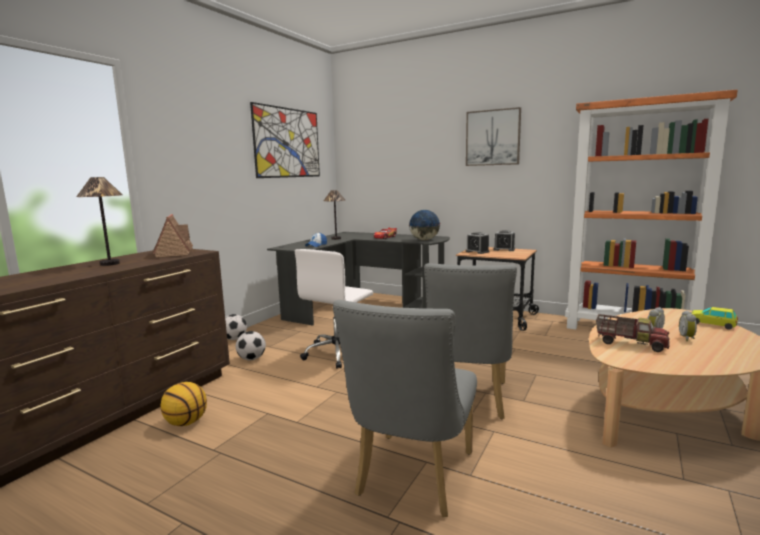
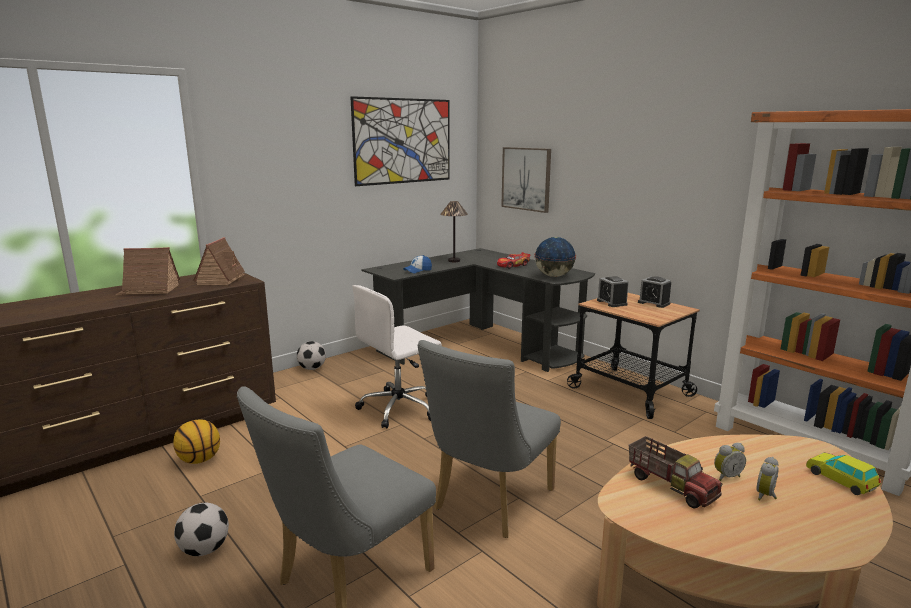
camera: 20 degrees right, 5 degrees up
(110, 264) = (149, 290): table lamp -> toy house
(251, 359) = (309, 397): football -> football (204, 549)
(493, 137) = (659, 145): picture -> picture (526, 179)

